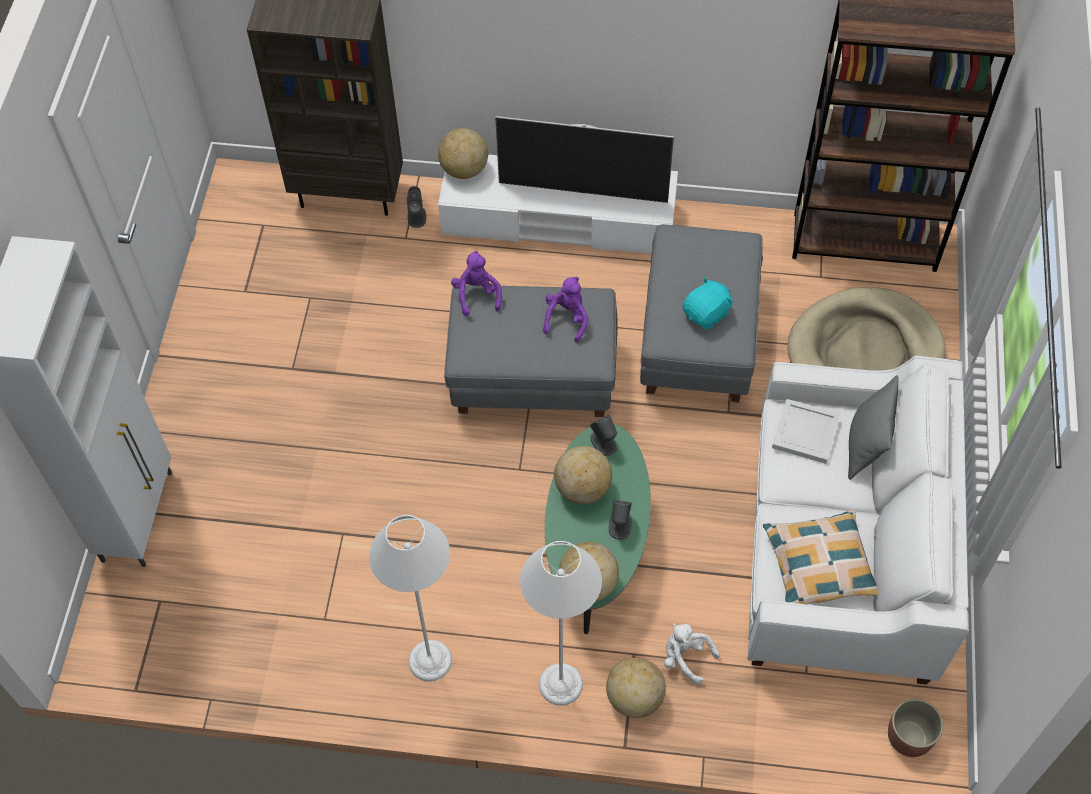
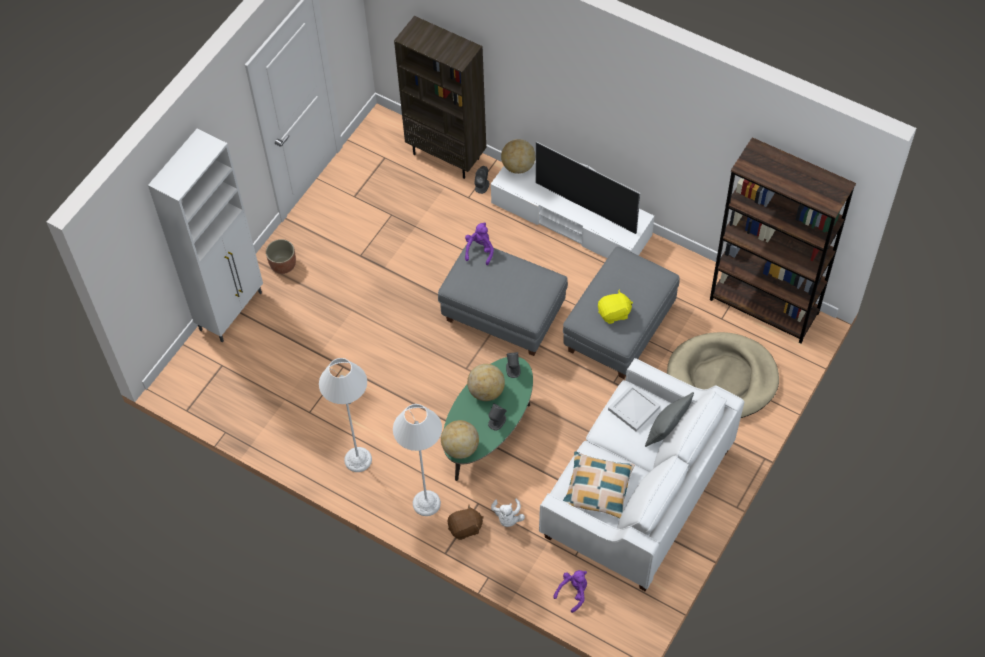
camera: 25 degrees right, 0 degrees up
(567, 319) = (526, 285): purple plush toy -> purple plush toy (573, 592)
(634, 697) = (465, 528): globe -> brown plush toy
(685, 657) = (507, 517): white plush toy -> white plush toy turned 150 degrees counterclockwise
(707, 314) = (614, 313): turquoise plush toy -> yellow plush toy
(909, 737) = (616, 617): planter -> planter (283, 265)

